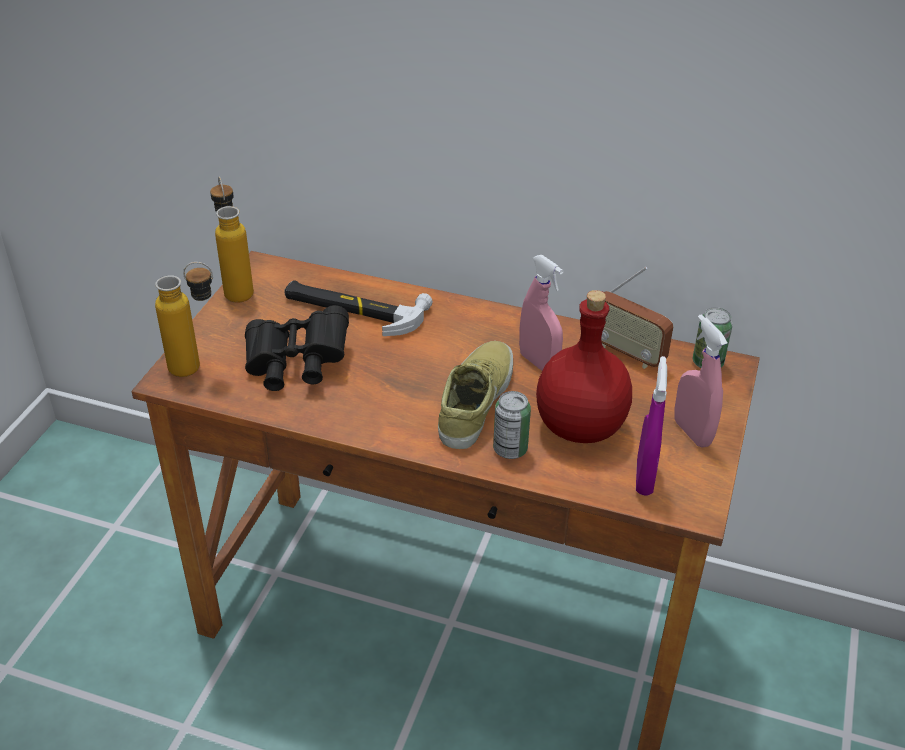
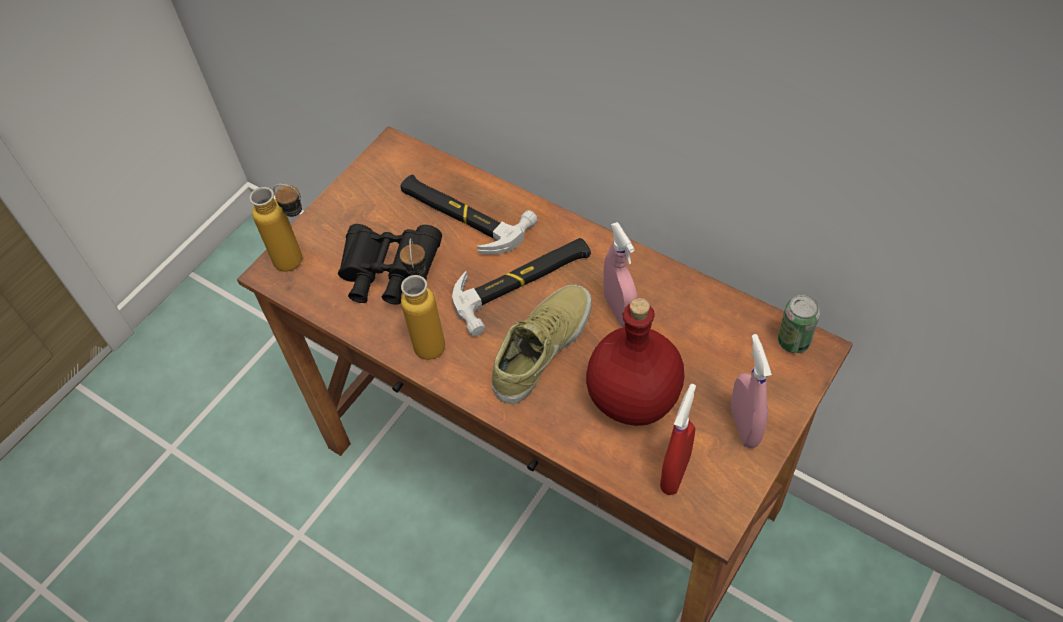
camera: 20 degrees right, 15 degrees up
(236, 288) = (361, 171): bottle -> bottle (429, 336)
(436, 354) = (523, 283): none -> hammer
(510, 449) = (556, 412): can -> none
(627, 353) = (713, 314): radio -> none
(644, 478) = (675, 473): purple spray bottle -> red spray bottle

